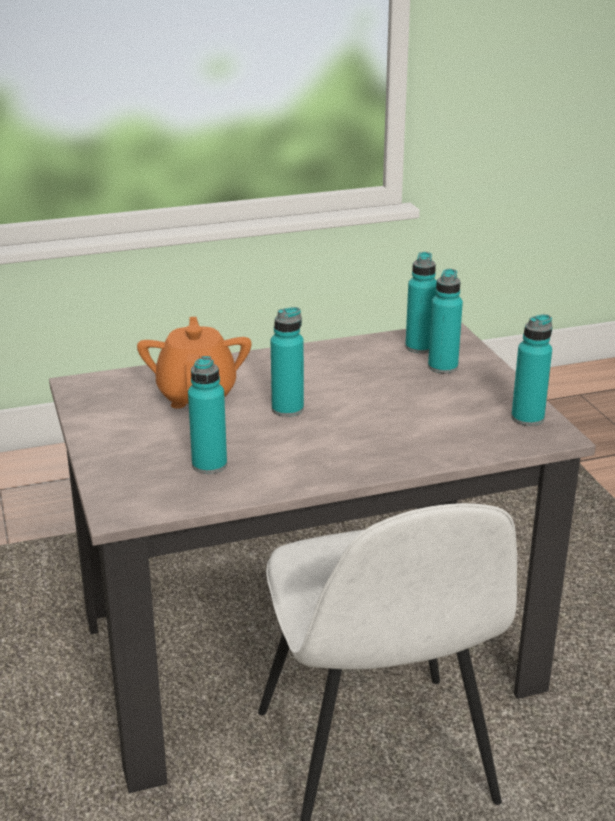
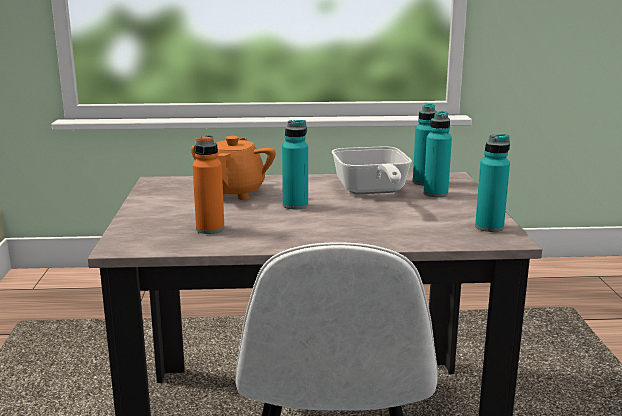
camera: 15 degrees right, 10 degrees down
(209, 465) = (210, 229): turquoise bottle -> orange bottle
(365, 372) = (371, 191): none -> frying pan

